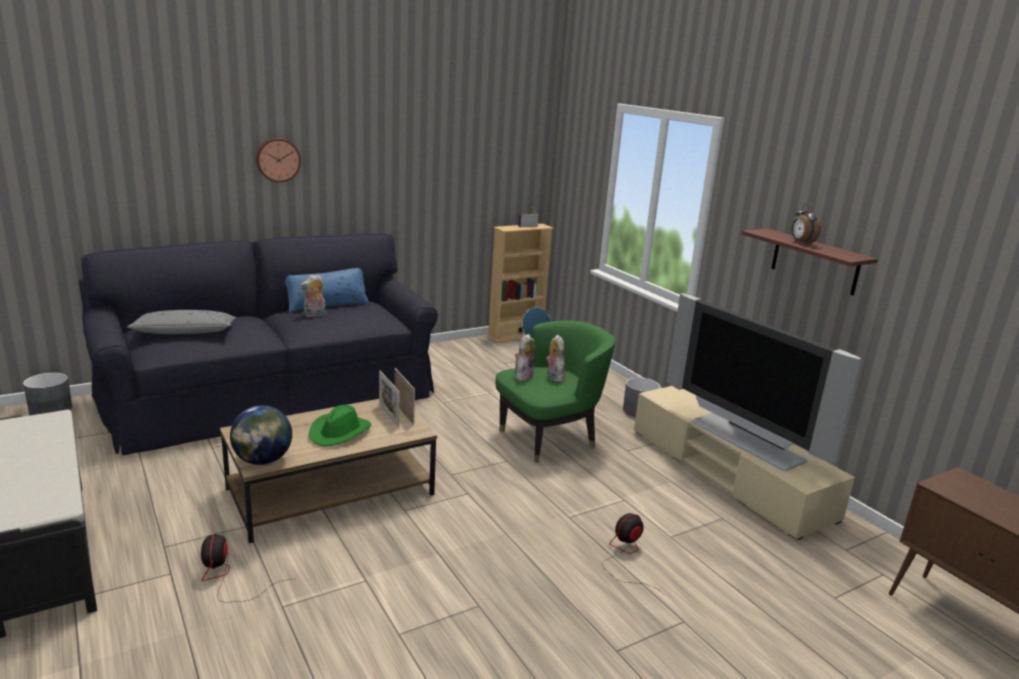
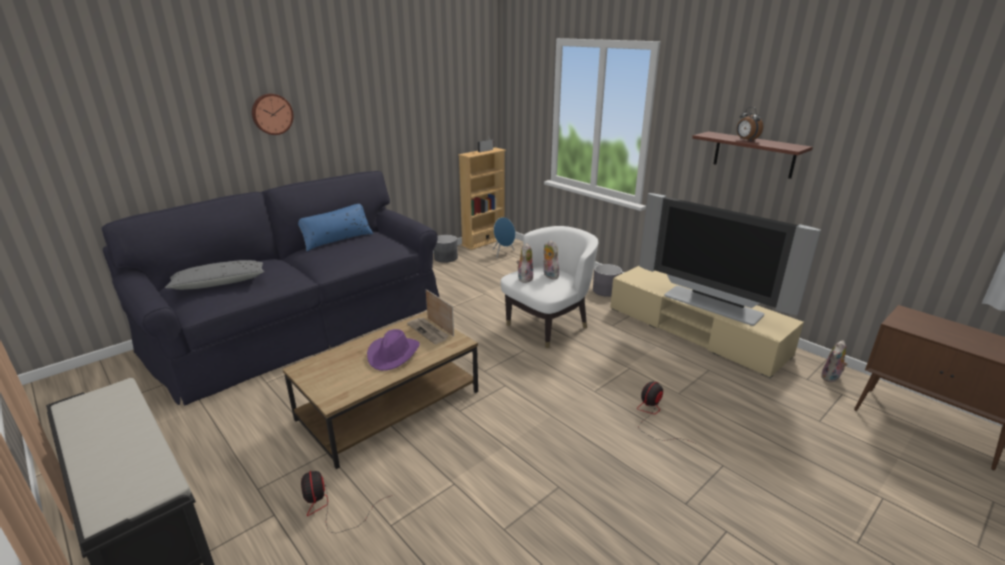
camera: 10 degrees left, 5 degrees up
(51, 409) = (97, 372): grey planter -> grey planter (446, 258)
(263, 460) = (336, 394): globe -> none
(314, 315) = (331, 250): plush toy -> plush toy (831, 378)
(340, 432) = (393, 354): green hat -> purple hat
(388, 416) = (428, 331): picture frame -> newspaper
(549, 438) = (548, 325): green armchair -> white armchair

